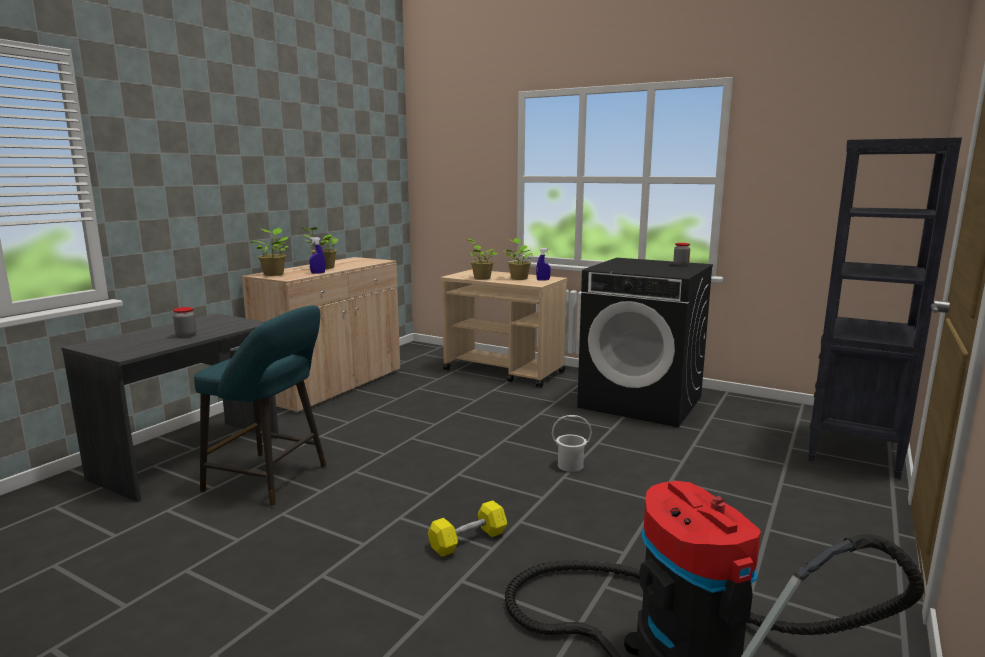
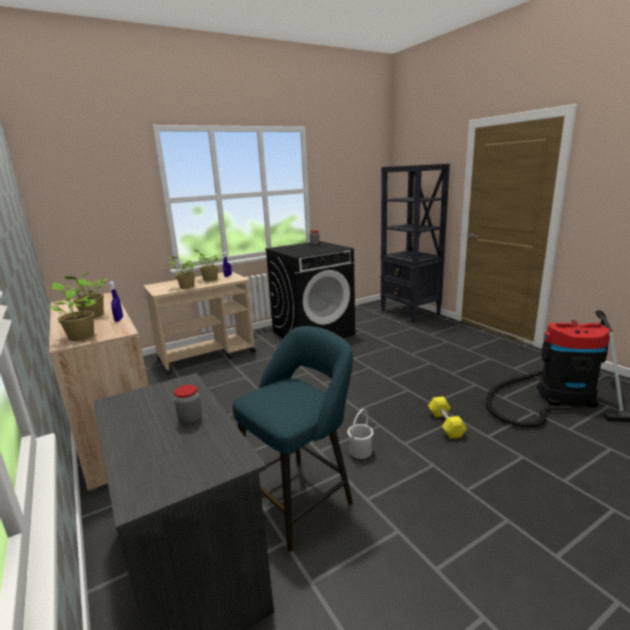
camera: 60 degrees left, 5 degrees up
(570, 465) = (375, 372): white bucket -> white bucket (360, 451)

